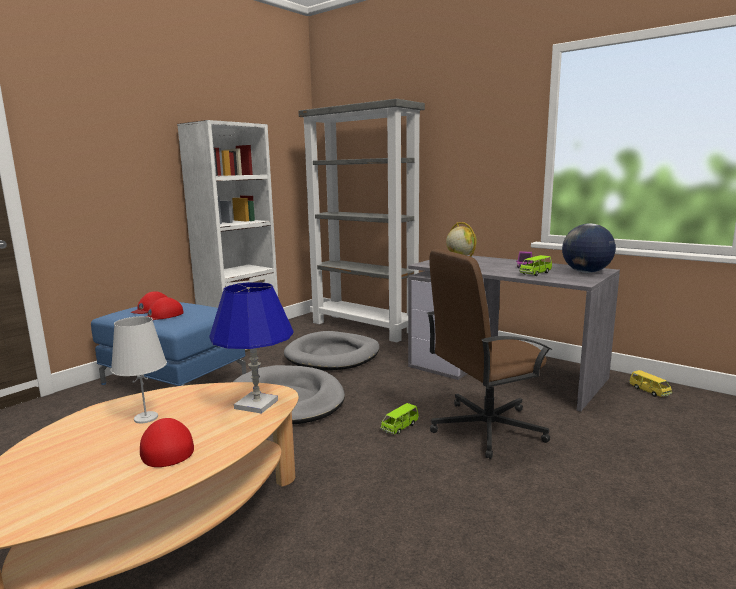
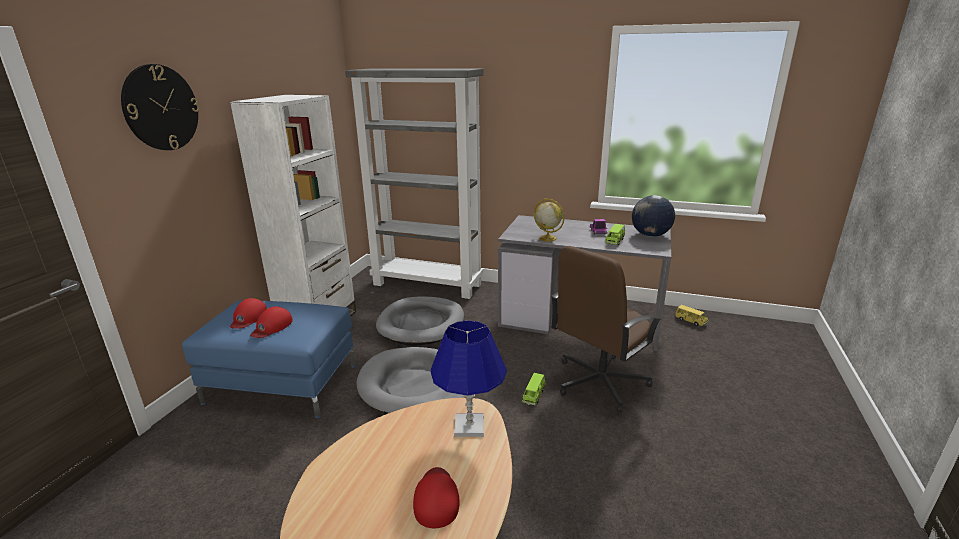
camera: 20 degrees left, 10 degrees up
(110, 119) = (161, 108): none -> wall clock
(145, 417) = (382, 467): white table lamp -> none
(166, 447) = (436, 498): red cap -> red cap turned 45 degrees clockwise

